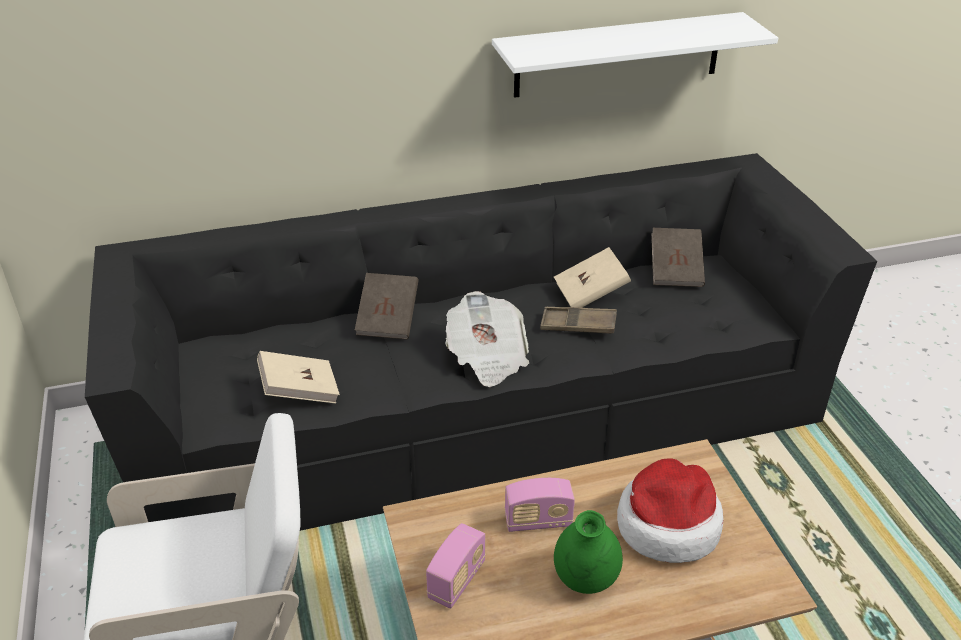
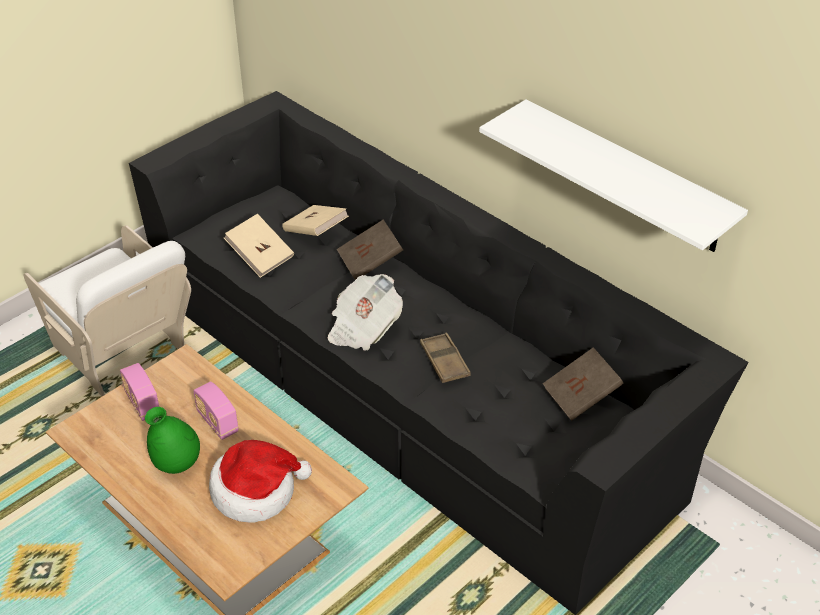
camera: 60 degrees right, 5 degrees up
(457, 580) = (142, 403): radio -> radio turned 60 degrees clockwise
(590, 293) = (499, 355): beige book -> beige book (315, 232)

